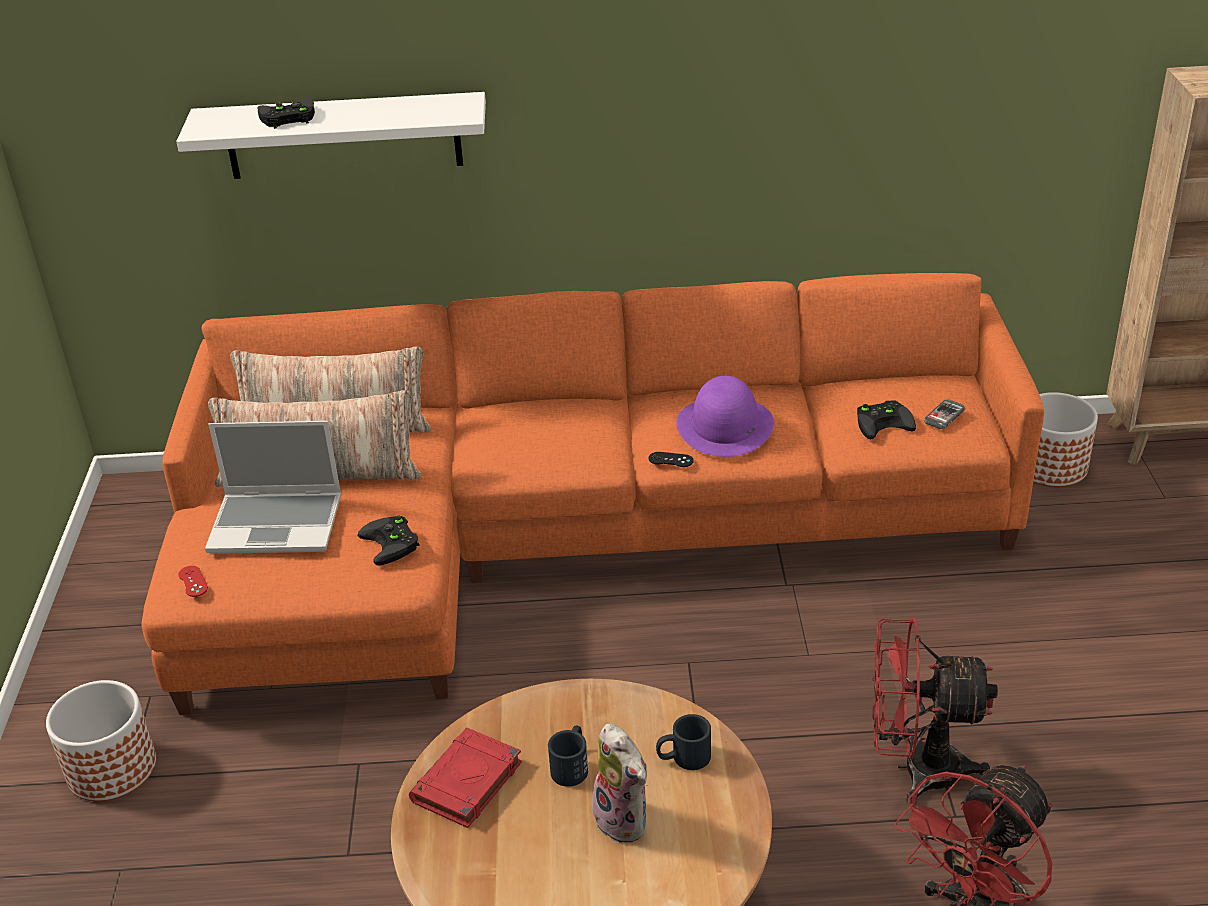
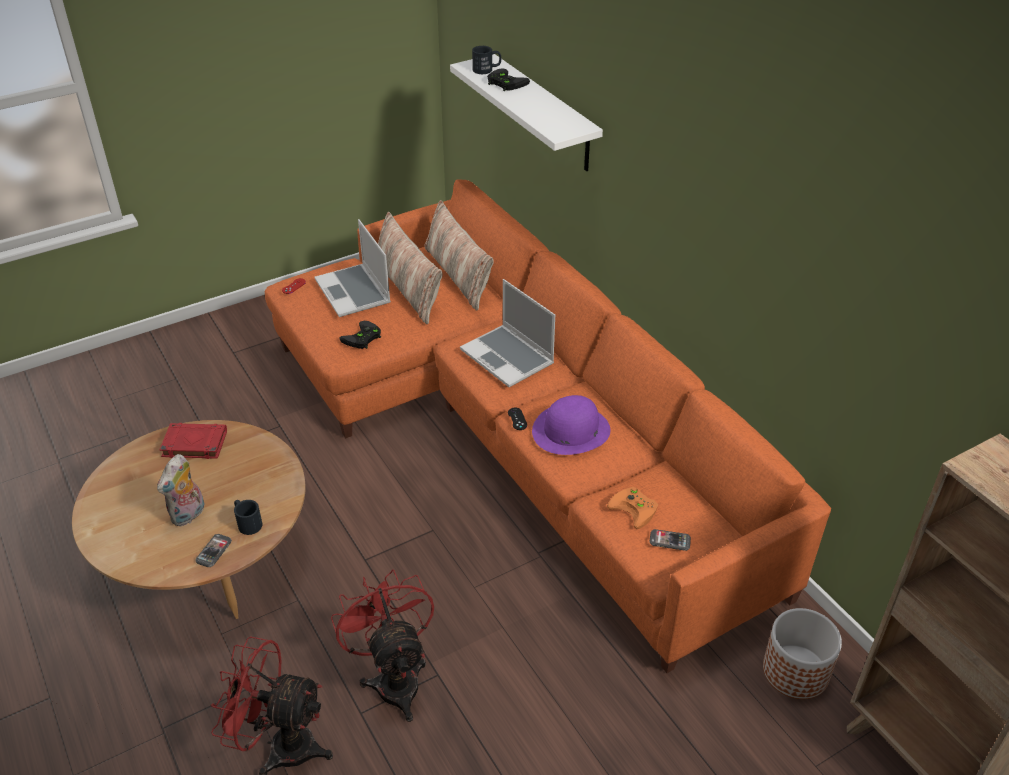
camera: 60 degrees right, 5 degrees up
(112, 768) = (237, 345): planter -> none
(550, 433) = (508, 357): none -> laptop
(572, 765) = (223, 479): black mug -> black mug (487, 69)
(720, 806) = (214, 551): none -> phone
(884, 422) = (636, 509): black game controller -> orange game controller

